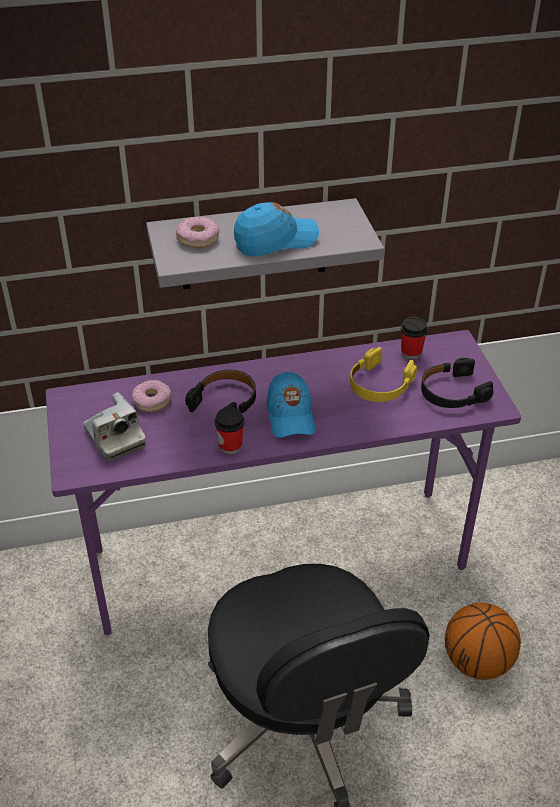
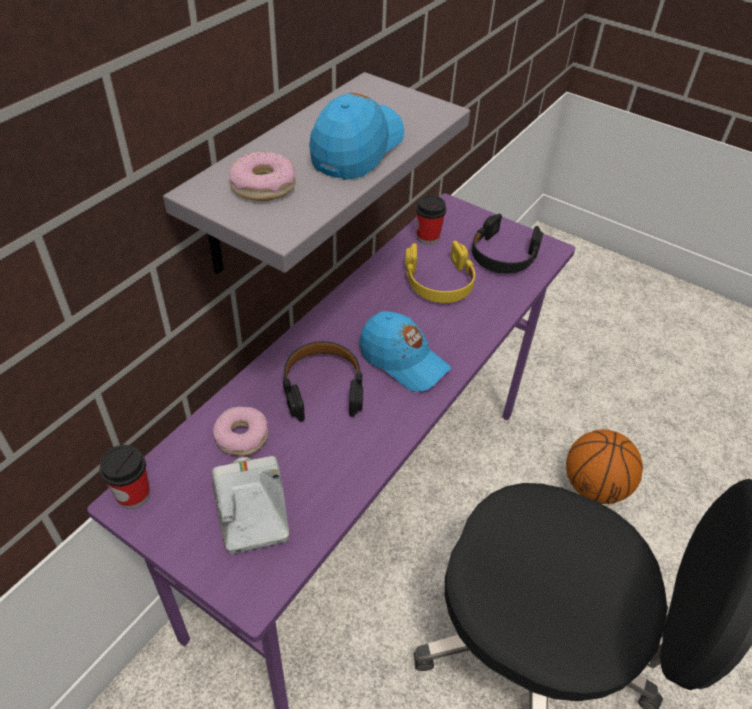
camera: 45 degrees left, 5 degrees up
(114, 438) = (252, 511): camera -> camera turned 120 degrees counterclockwise
(230, 446) = (387, 432): cup -> cup (133, 494)

